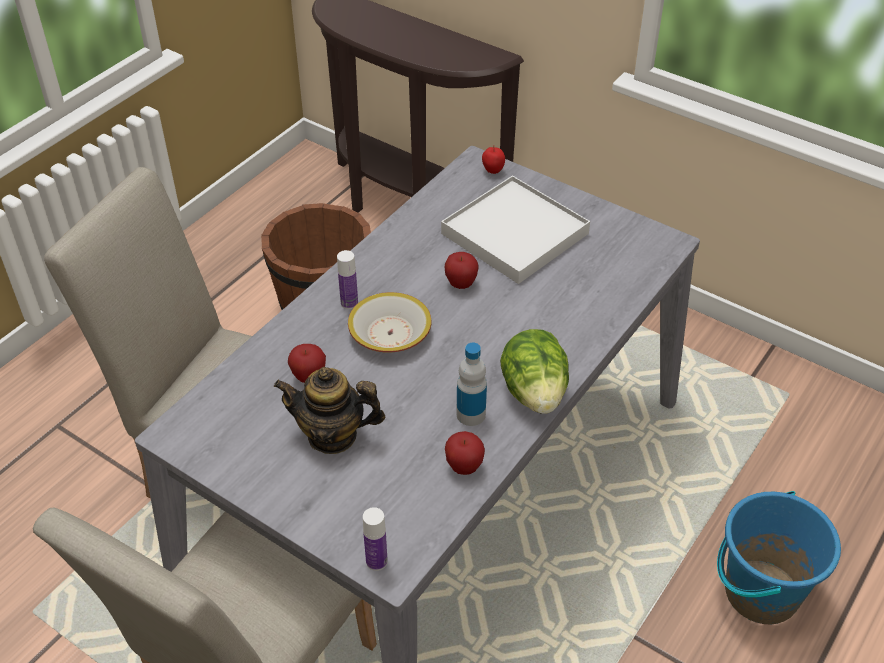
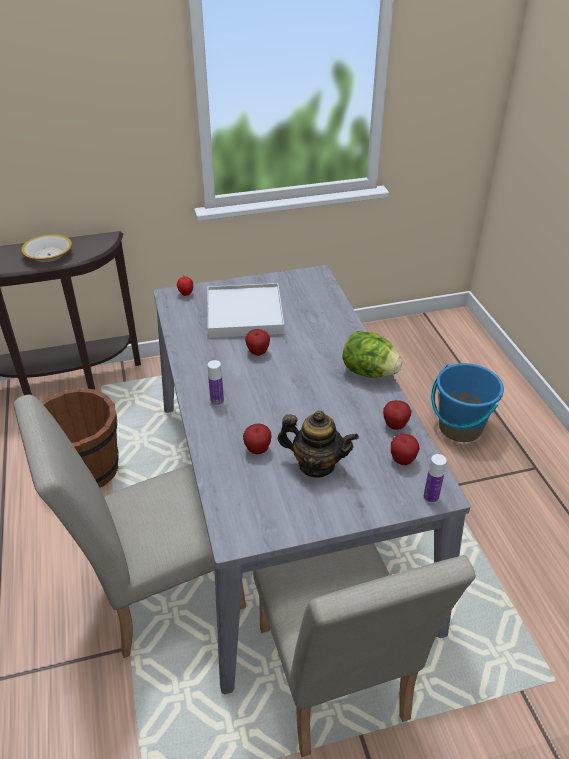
camera: 50 degrees left, 5 degrees down
(332, 435) = (316, 464): teapot -> teapot turned 120 degrees counterclockwise
(390, 333) = (262, 398): bowl -> bowl (49, 255)
(412, 504) = (402, 460): none -> apple
(471, 414) = (359, 402): bottle -> none

